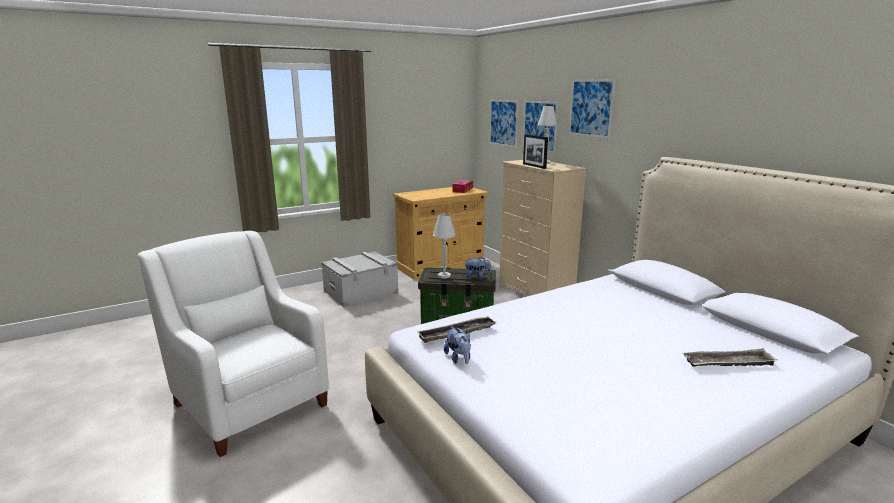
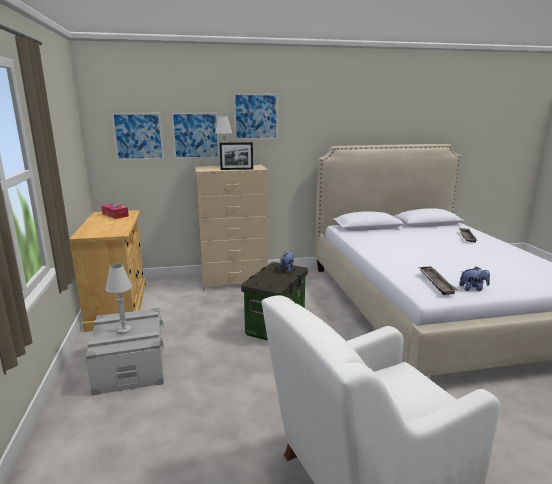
camera: 70 degrees left, 0 degrees up
(444, 276) = (276, 280): white table lamp -> white table lamp (124, 330)

